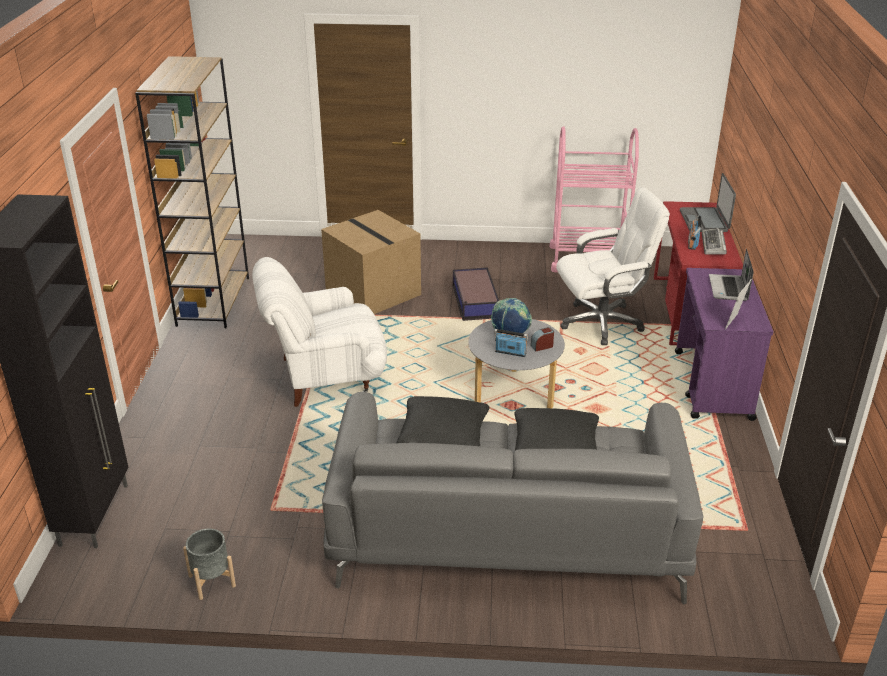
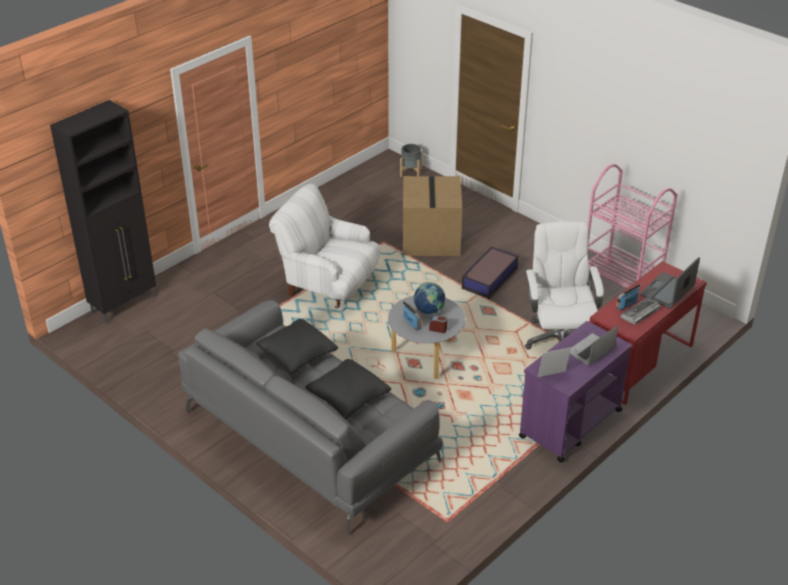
camera: 40 degrees right, 5 degrees up
(211, 581) = (136, 372): grey planter -> grey planter (410, 172)
(213, 301) = (326, 199): brown bookcase -> none
(602, 322) = (558, 338): white office chair -> white office chair turned 120 degrees counterclockwise

